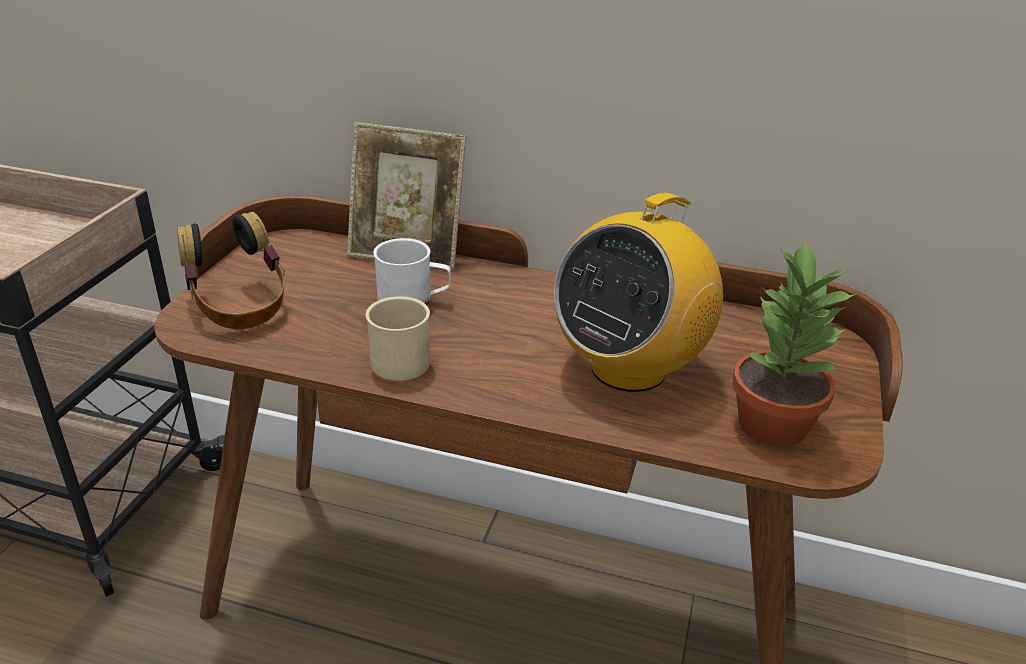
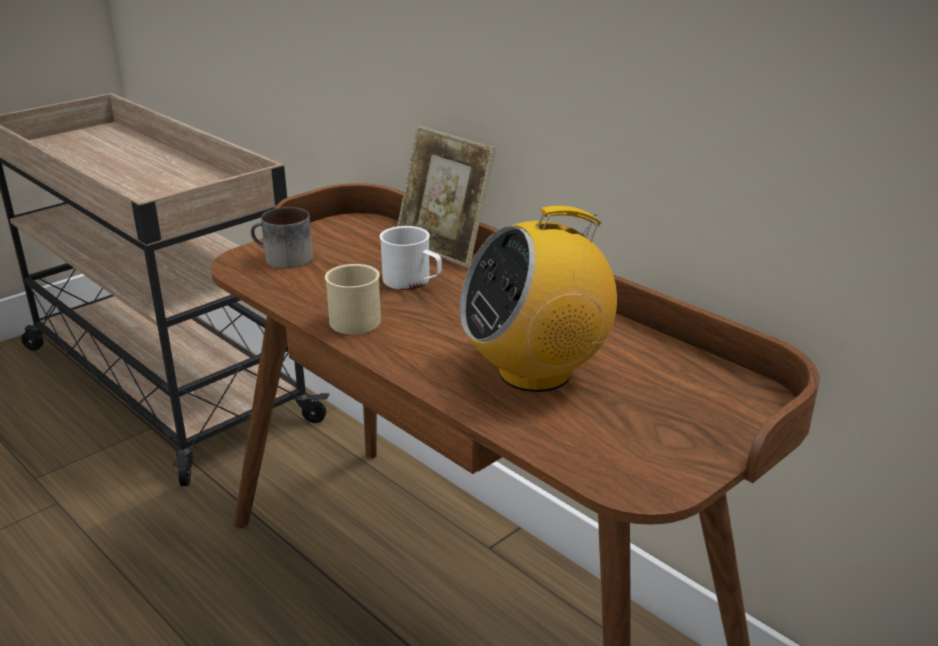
camera: 30 degrees right, 5 degrees down
(239, 307) = (282, 259): headphones -> mug
(771, 423) = (618, 446): potted plant -> none

